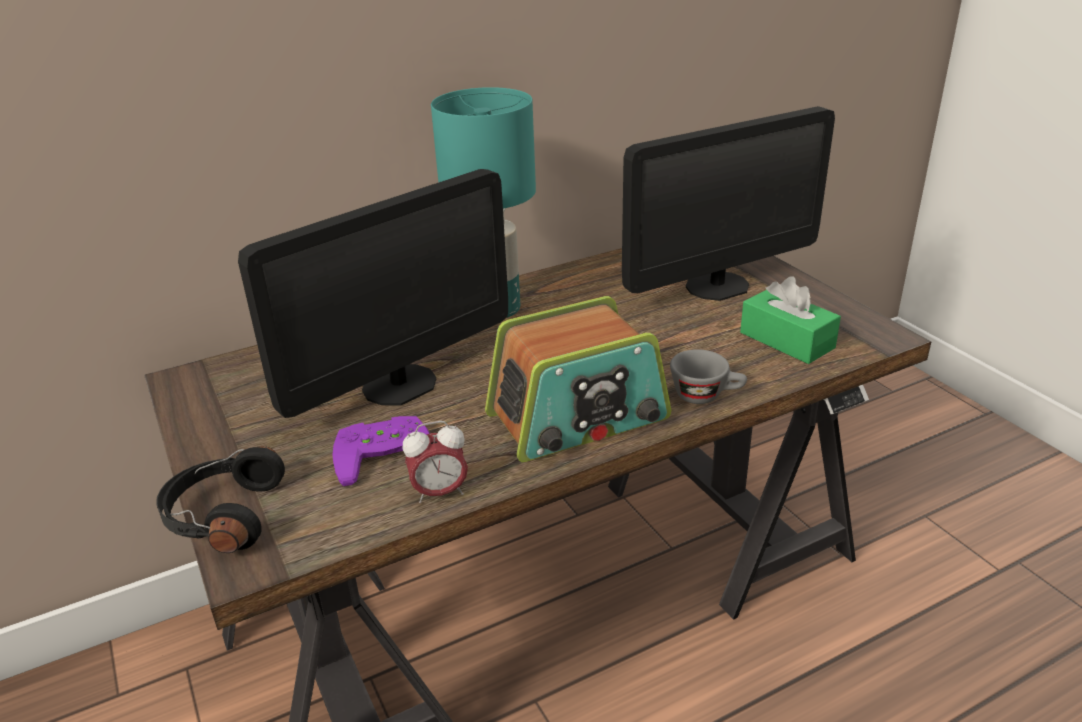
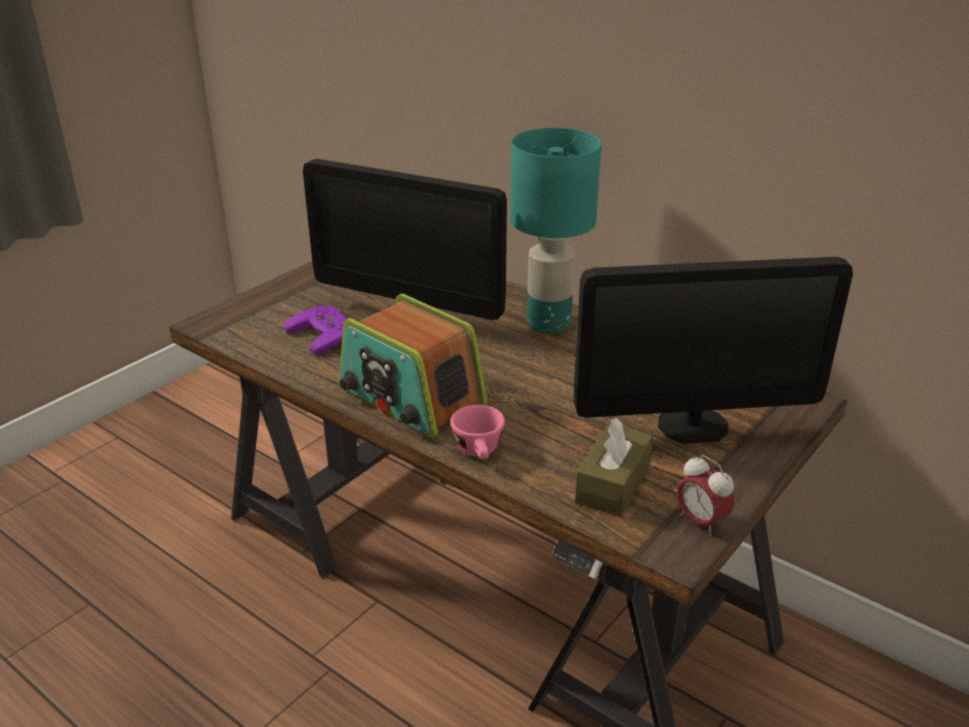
camera: 65 degrees right, 0 degrees up
(222, 516) = (244, 303): black headphones -> none
(439, 493) = (293, 365): alarm clock -> alarm clock (700, 521)
(706, 395) = (480, 452): grey cup -> pink cup
(717, 286) = (692, 425): monitor -> monitor turned 45 degrees counterclockwise
(787, 340) = (613, 484): green tissue box -> brown tissue box

